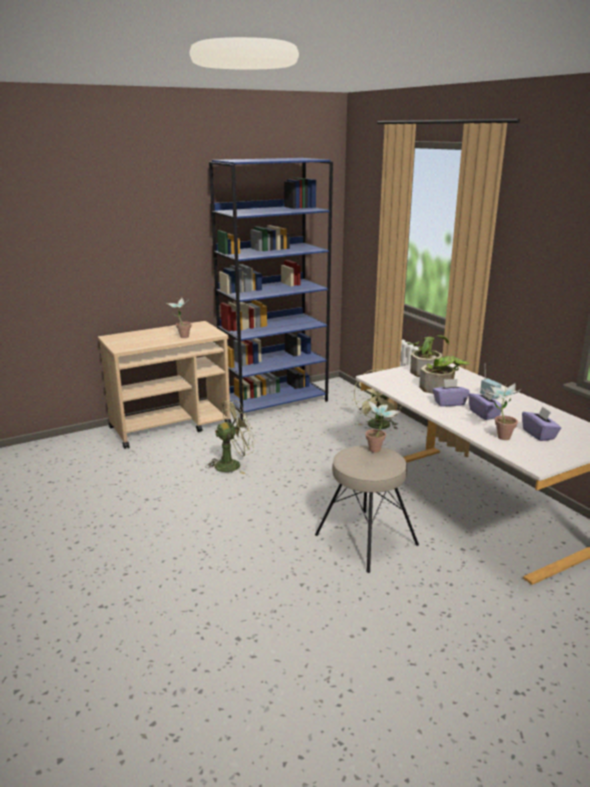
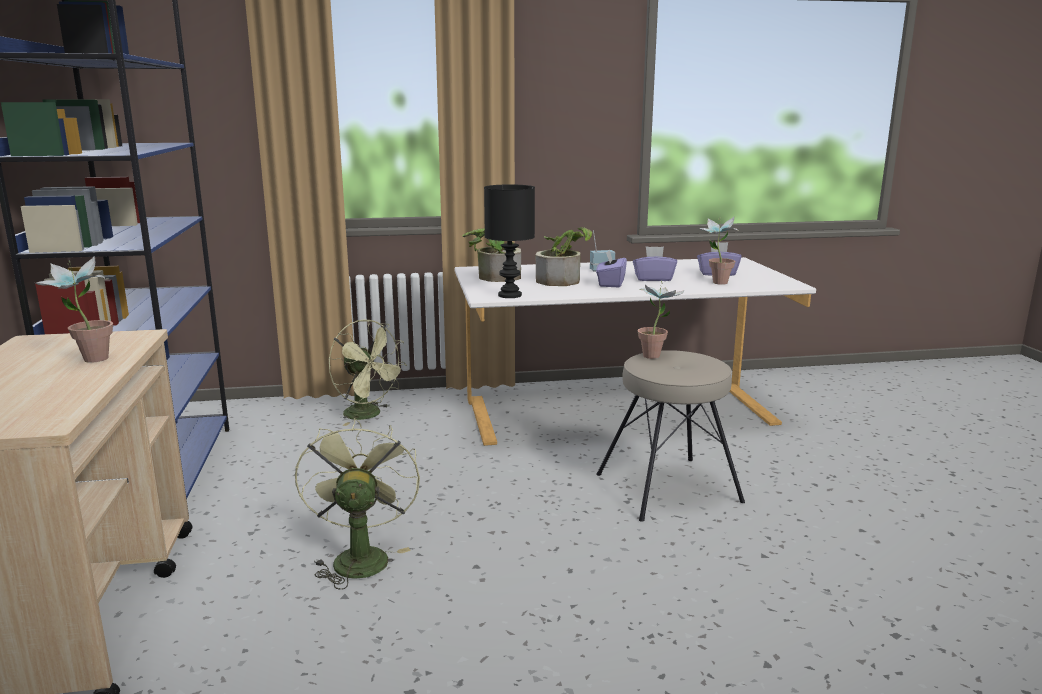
camera: 70 degrees left, 5 degrees down
(381, 382) = (511, 295): none -> black table lamp

